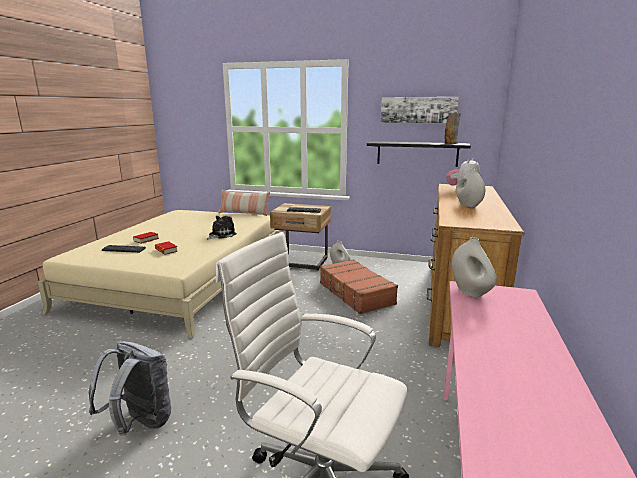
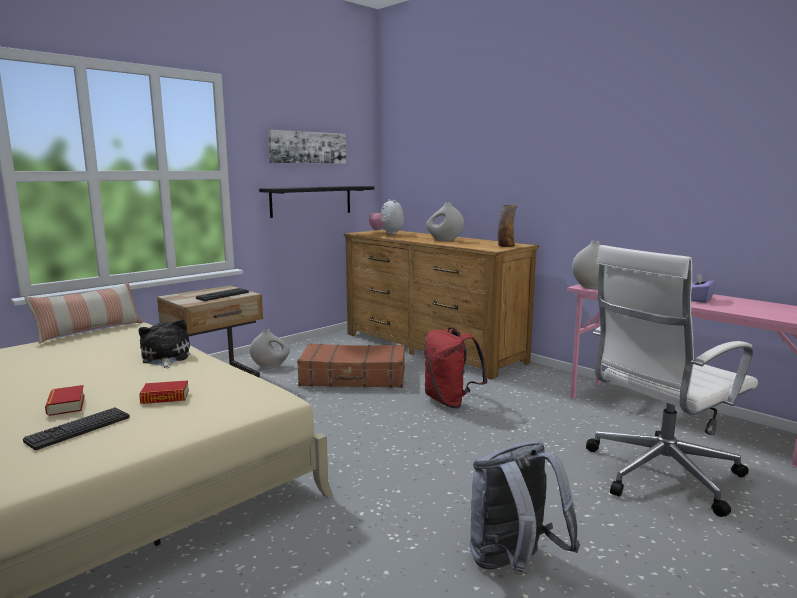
camera: 60 degrees left, 5 degrees down
(359, 339) = (450, 401): none -> red backpack
(450, 143) = (349, 186): vase -> vase (506, 246)
(511, 356) = (699, 299): none -> purple tissue box

